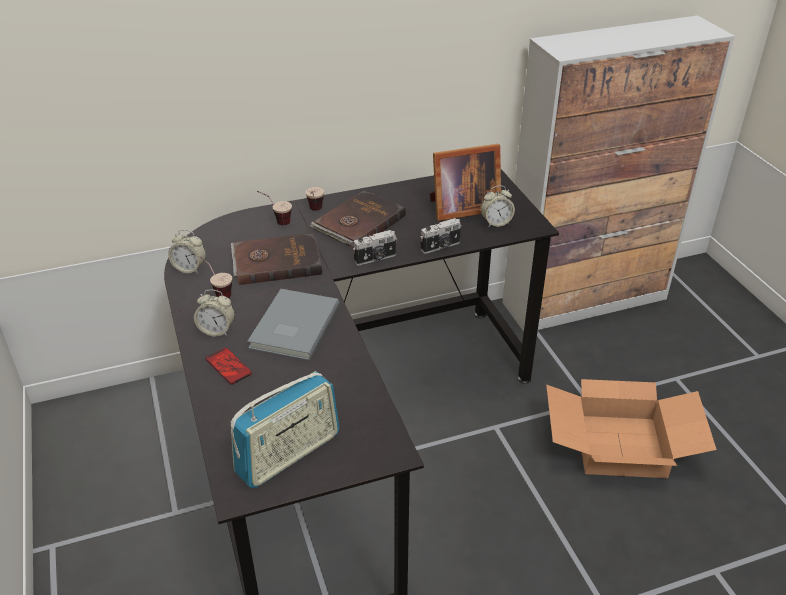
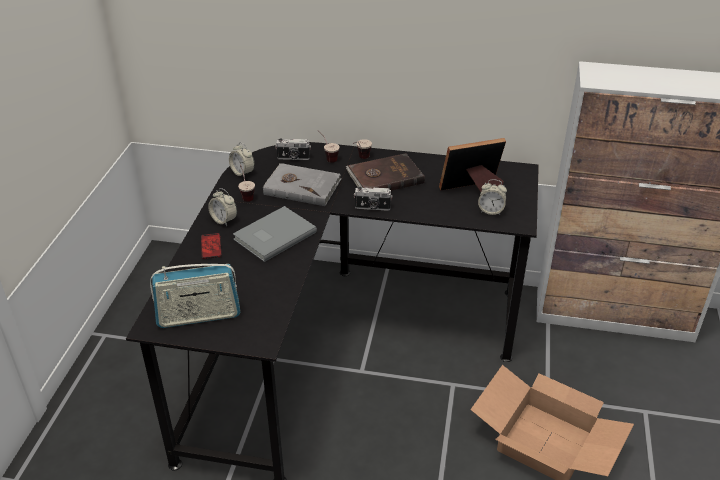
camera: 30 degrees right, 0 degrees up
(276, 261) = (302, 187): brown book -> grey book
(441, 247) = (429, 215): camera -> camera (293, 158)
(461, 208) = (473, 191): picture frame -> picture frame turned 150 degrees clockwise

